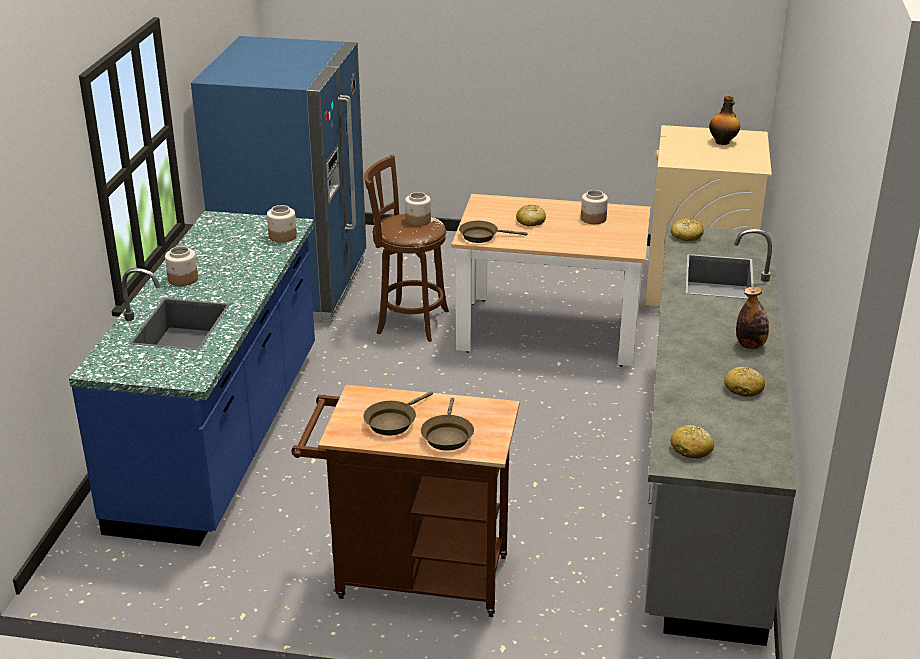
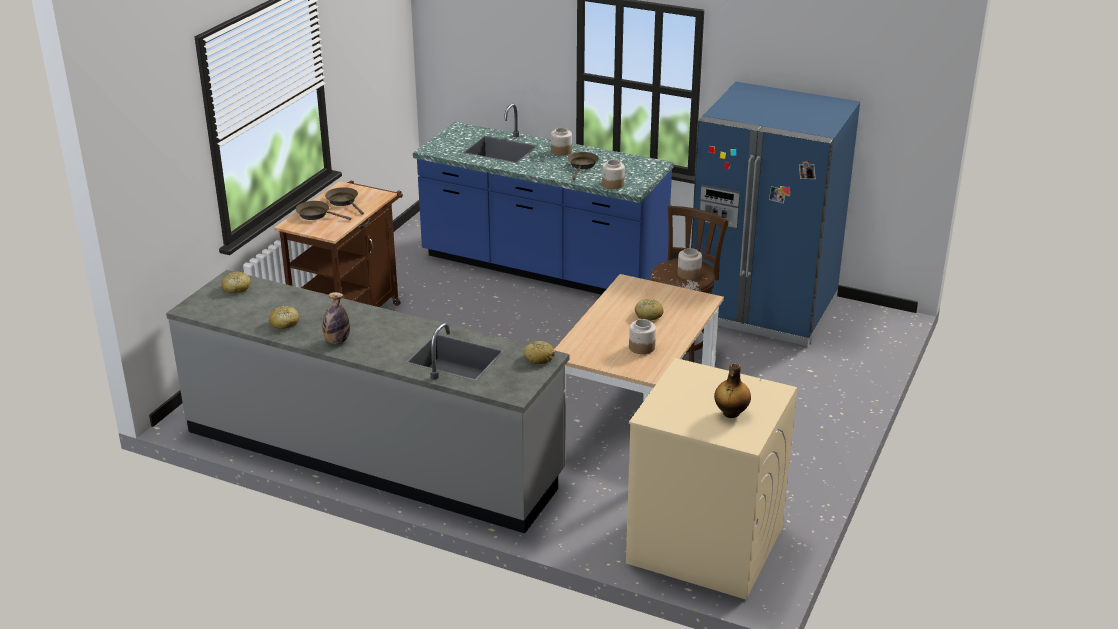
camera: 105 degrees right, 0 degrees up
(482, 236) = (627, 288): brown frying pan -> brown frying pan (582, 166)

